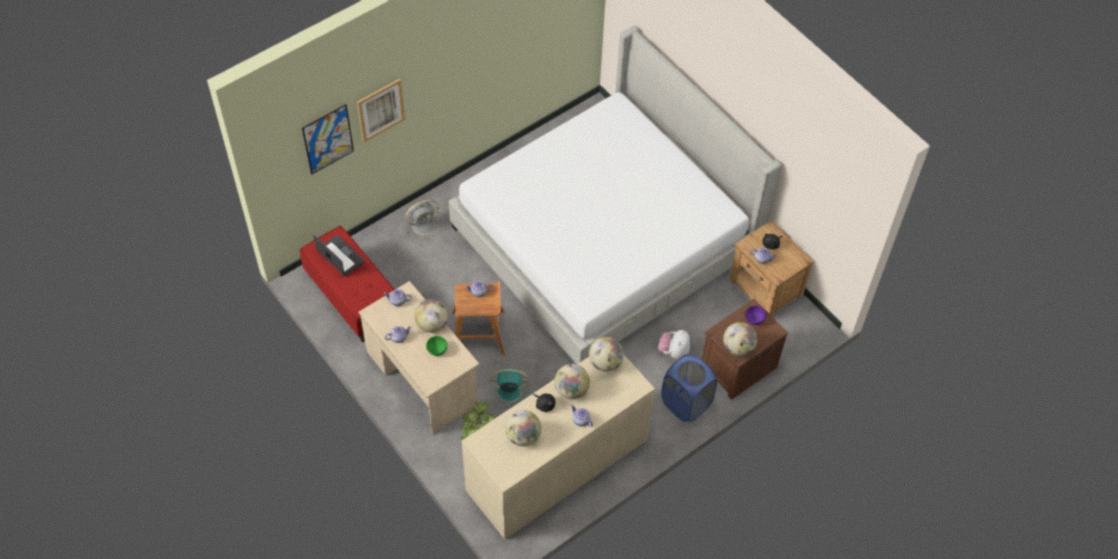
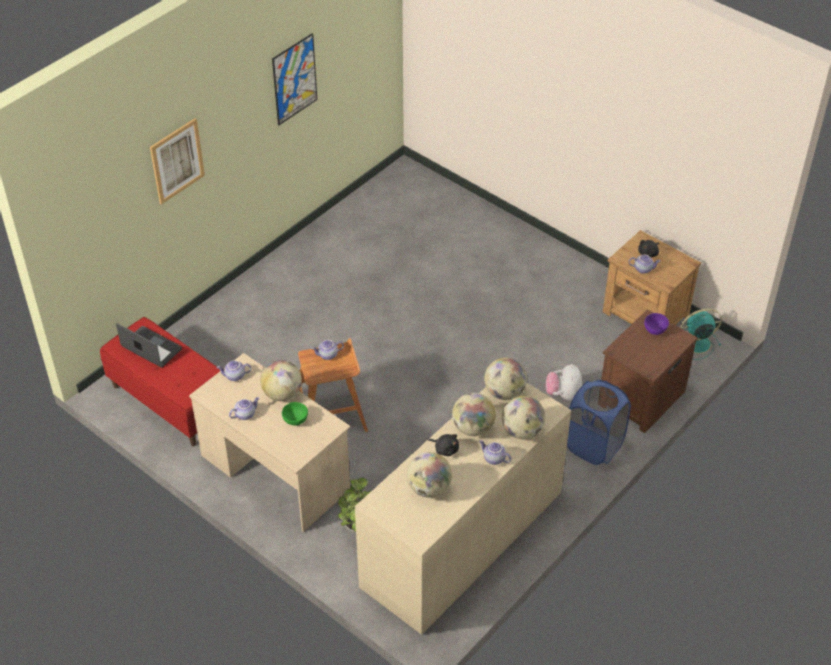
camera: 10 degrees left, 10 degrees down
(328, 139) = (120, 198): picture -> picture (294, 79)
(424, 225) = (239, 312): grey fan -> none
(508, 391) = (382, 469): turquoise fan -> turquoise fan (695, 343)
(604, 240) = (451, 295): bed -> none
(738, 347) = (646, 361): globe -> globe (522, 431)

